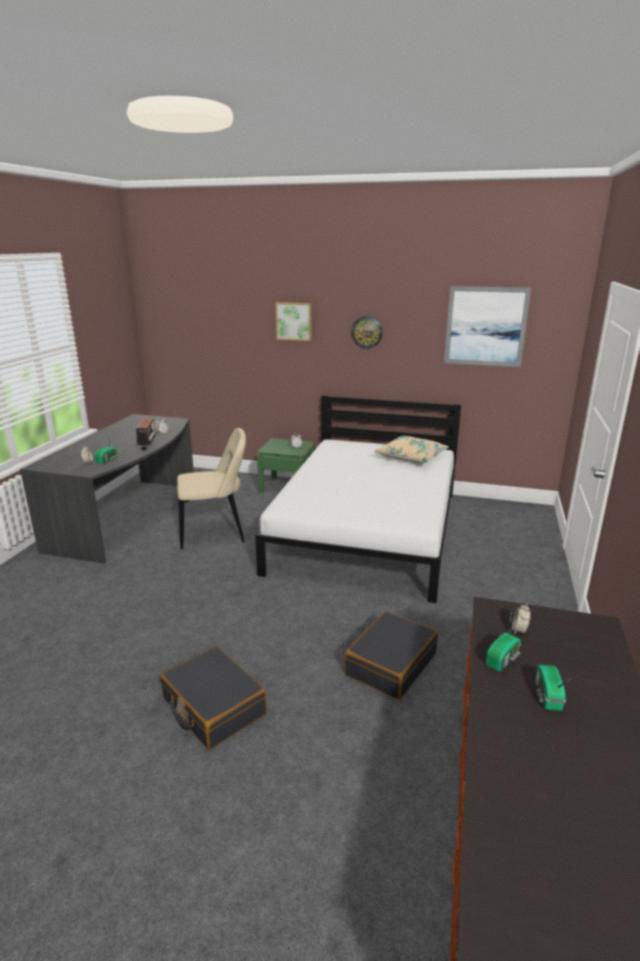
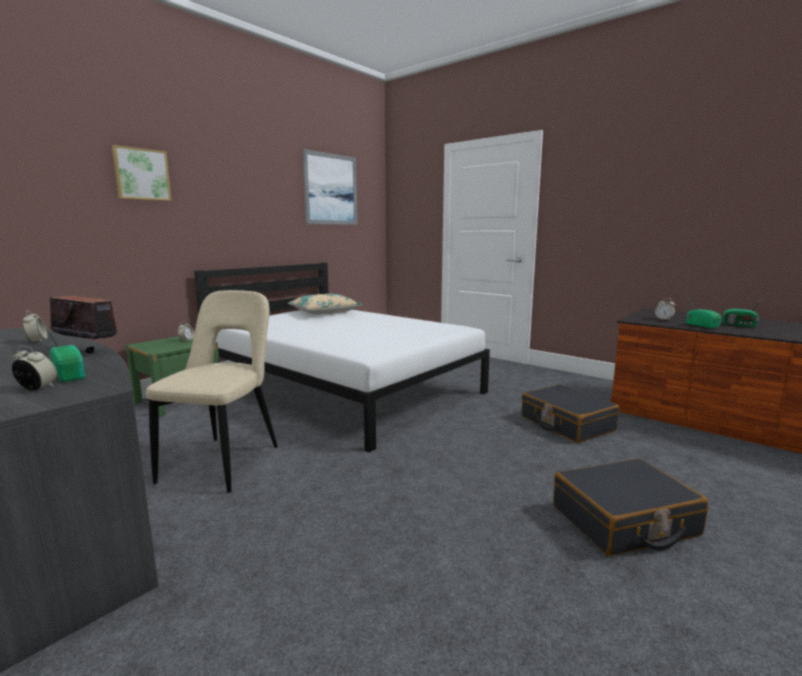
camera: 65 degrees left, 10 degrees down
(366, 332) = (233, 192): wall clock -> none

